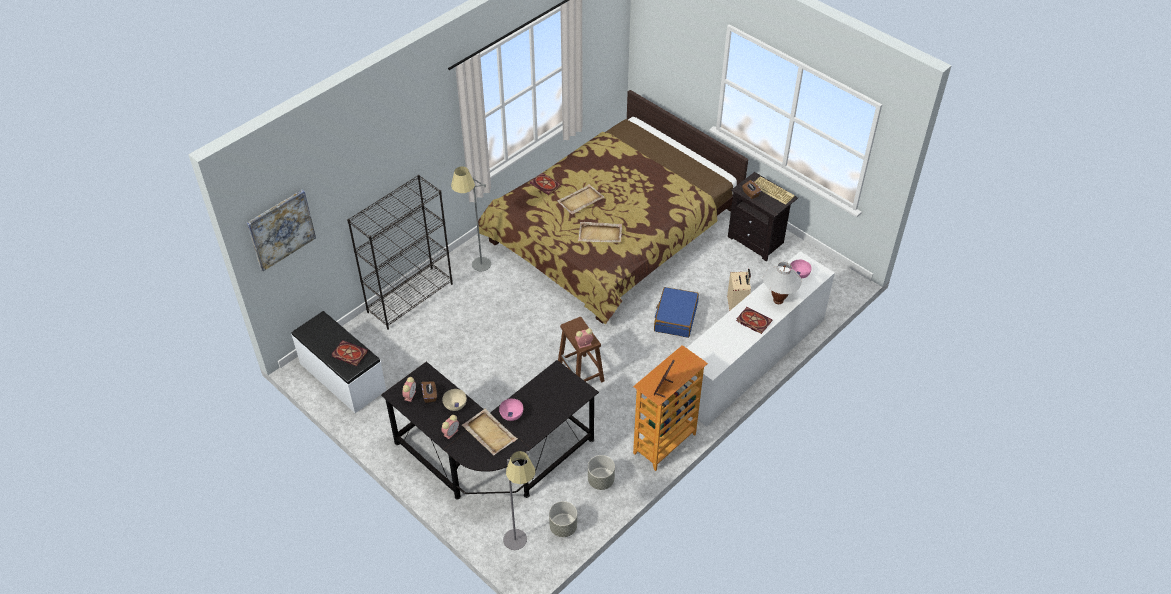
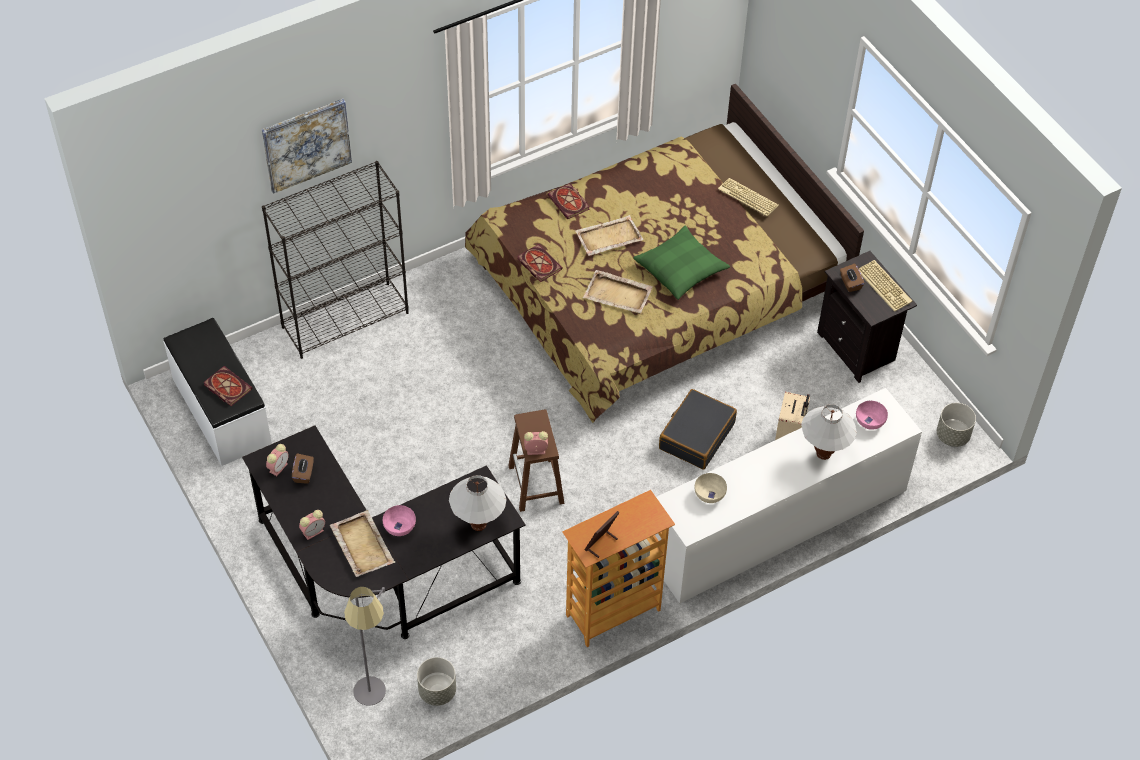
camera: 15 degrees right, 5 degrees up
(281, 229) = (163, 207): picture -> picture (306, 144)
(455, 404) = (331, 494): beige bowl -> beige bowl (709, 494)
(477, 270) = (448, 301): grey floor lamp -> none
(566, 400) = (478, 524): none -> white table lamp
(600, 480) = (509, 641): grey planter -> grey planter (952, 436)
(635, 210) = (680, 269): none -> green pillow
(661, 158) = (747, 198): none -> keyboard
(675, 317) = (696, 436): blue suitcase -> black suitcase
(752, 321) = (775, 475): book -> book (538, 264)

